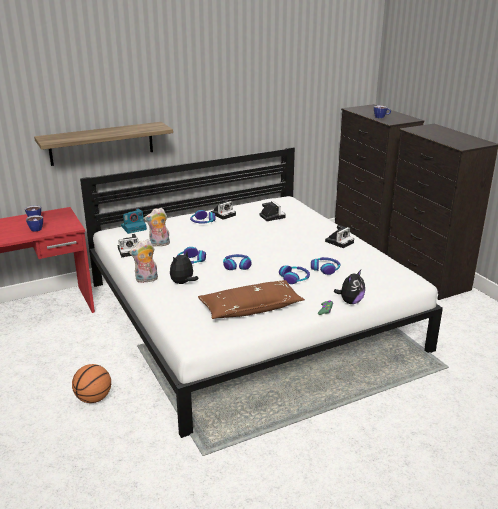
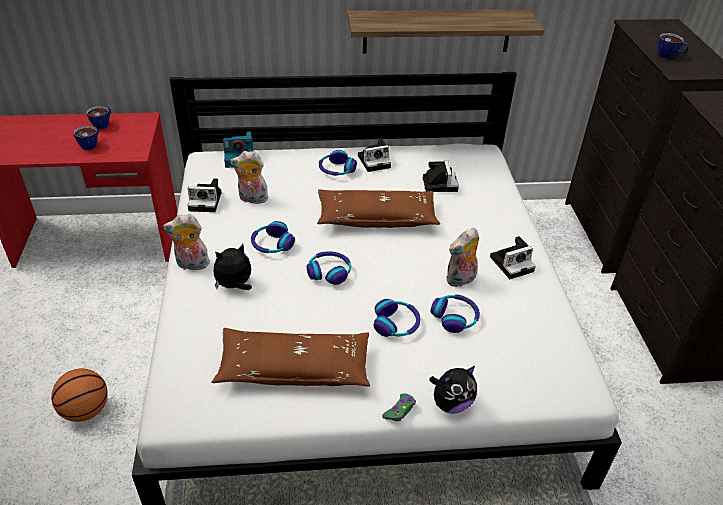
camera: 20 degrees right, 15 degrees up
(101, 143) = (204, 31): shelf -> shelf (437, 31)
(246, 238) = (376, 218): none -> brown pillow
(316, 254) = (461, 280): none -> plush toy

